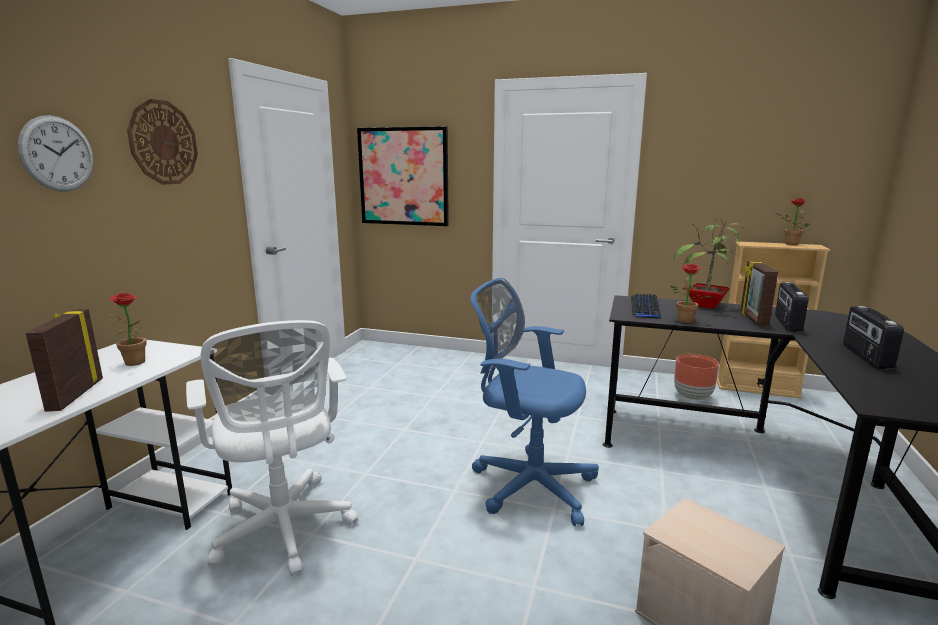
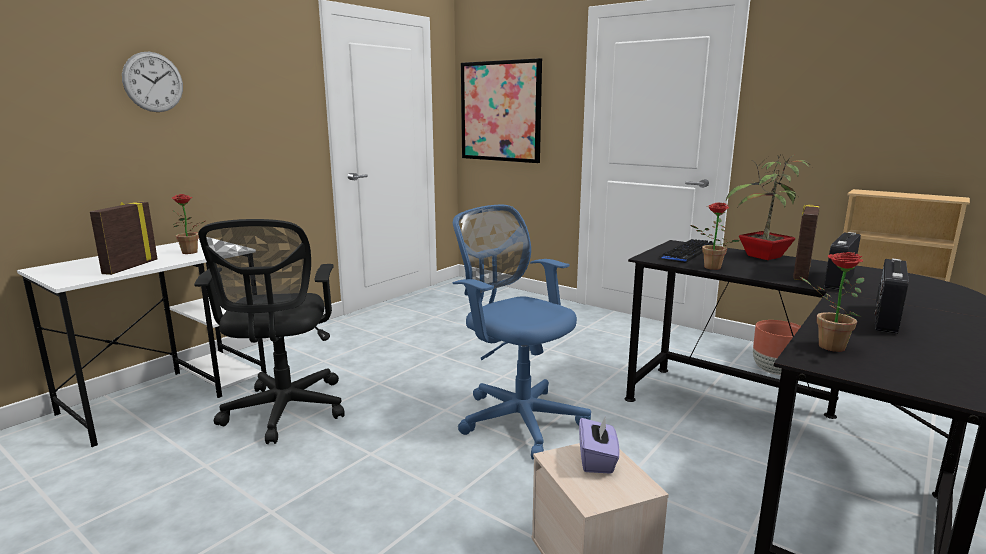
camera: 20 degrees right, 0 degrees up
(163, 142) = (247, 74): wall clock -> none
(284, 531) = (284, 412): white office chair -> black office chair
(701, 525) = (597, 460): none -> purple tissue box
(788, 244) = (919, 194): potted plant -> potted plant (825, 346)

